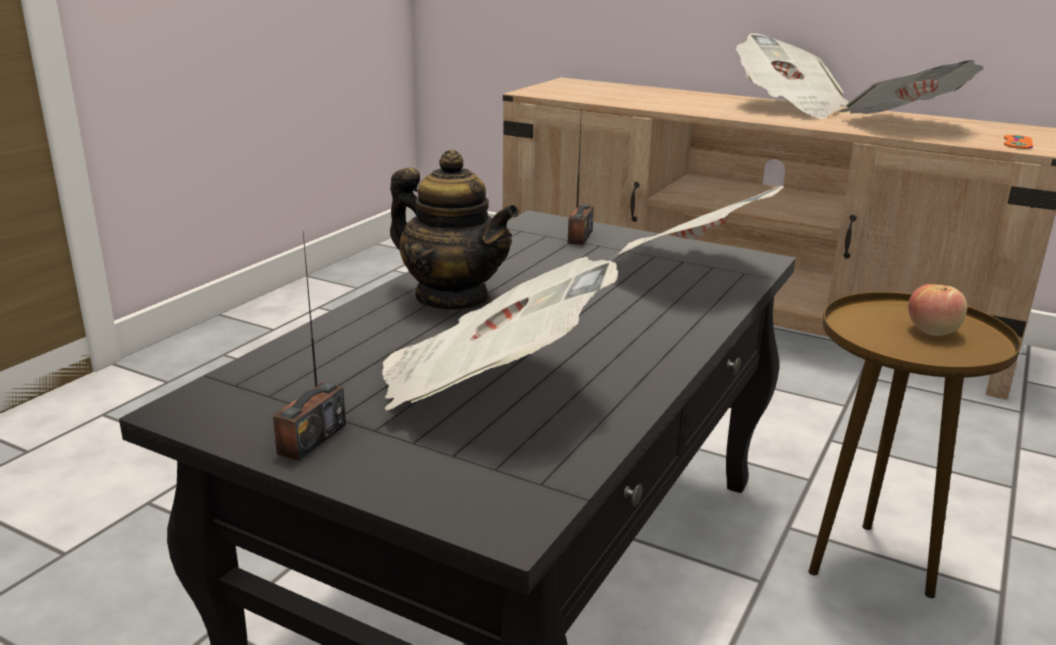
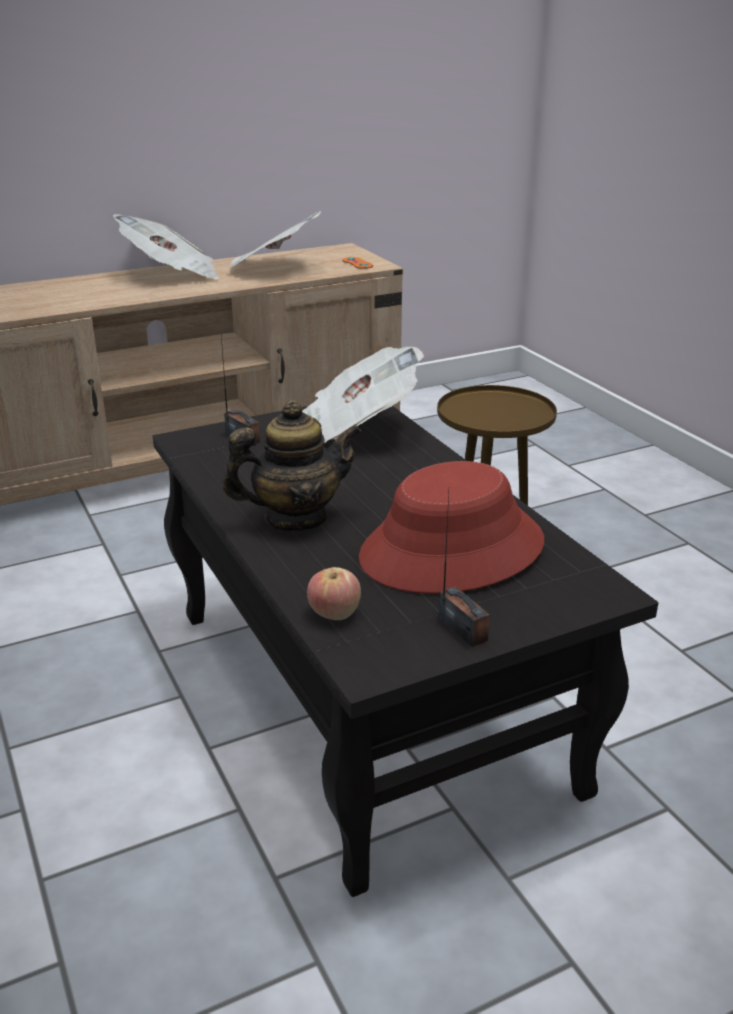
camera: 55 degrees left, 5 degrees up
(486, 388) = (452, 550): newspaper -> red hat
(932, 331) = (497, 407): apple -> apple (334, 613)

